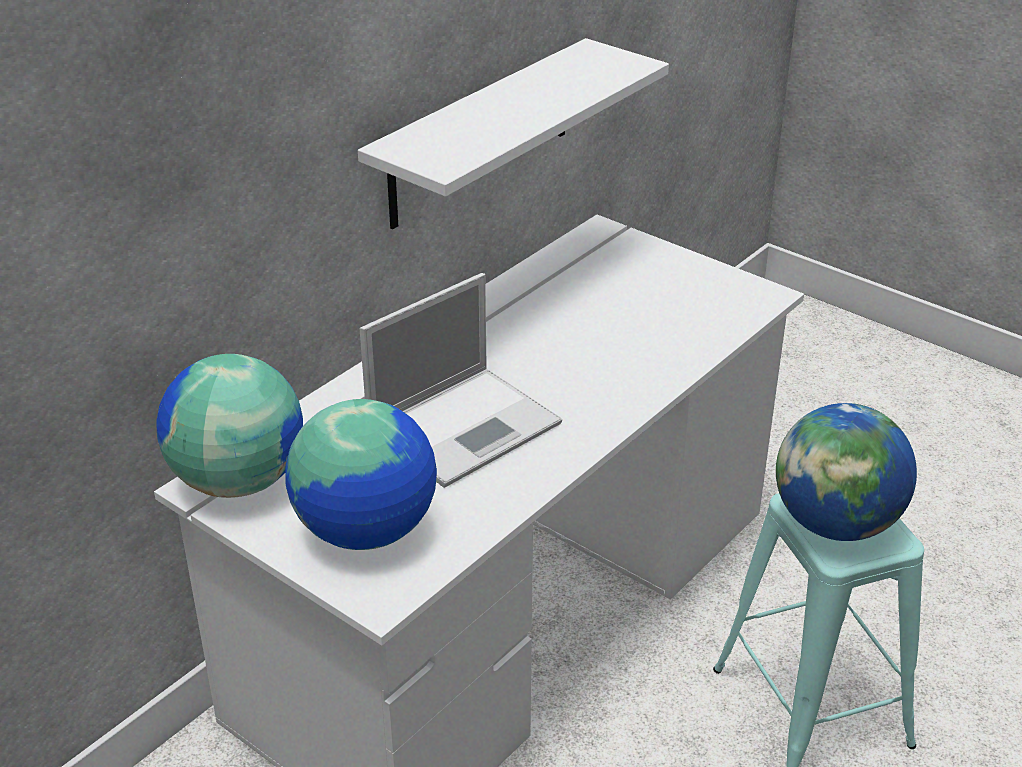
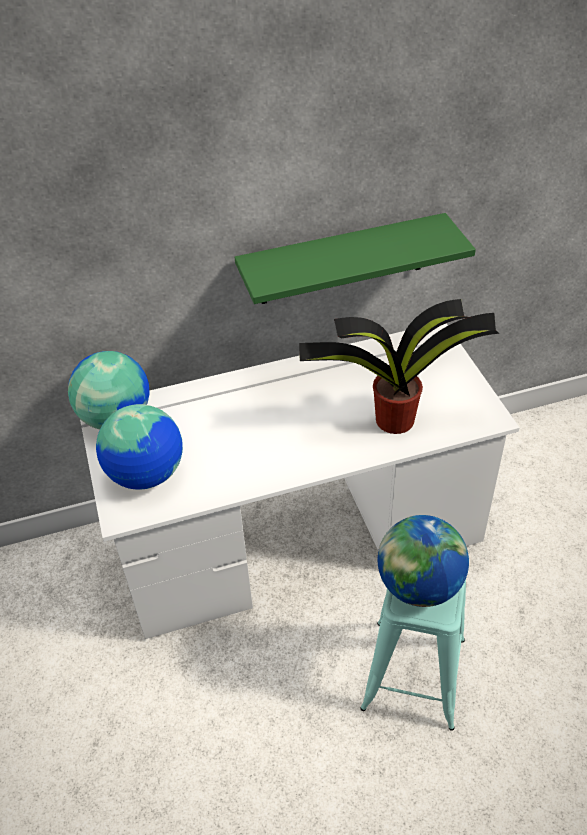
camera: 35 degrees right, 10 degrees up
(466, 425) = (247, 433): laptop -> none
(480, 134) = (342, 260): white shelf -> green shelf
(646, 339) = (392, 420): none -> potted plant

